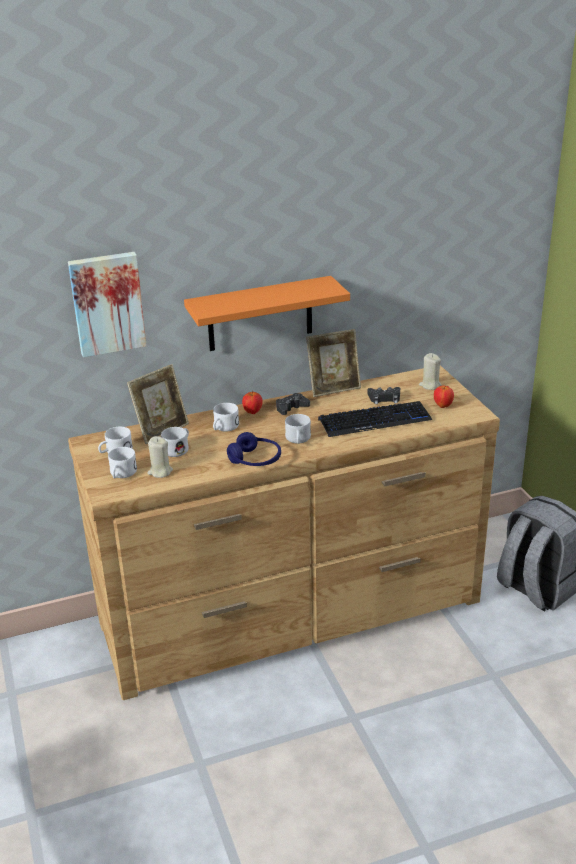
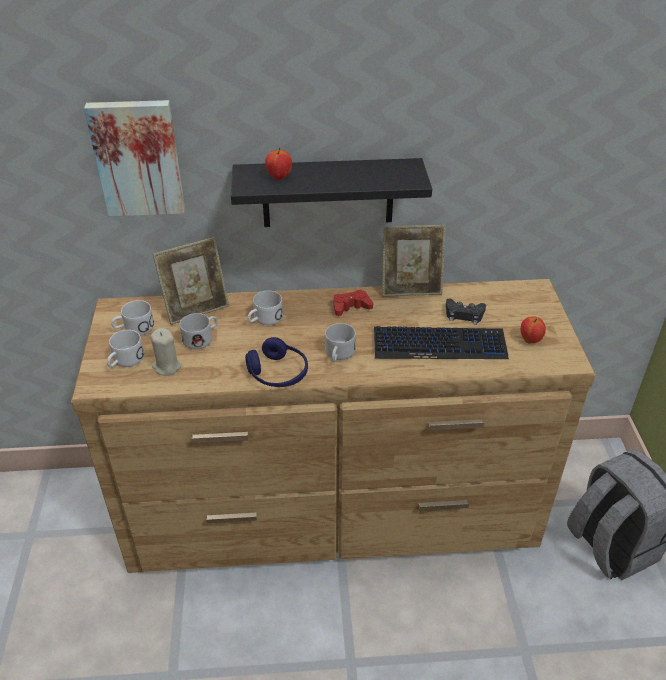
camera: 15 degrees right, 10 degrees up
(252, 412) = (305, 304): apple -> apple (279, 177)
(260, 314) = (328, 193): orange shelf -> black shelf
(291, 408) = (351, 307): black game controller -> red game controller
(430, 385) = (526, 306): beige candle -> none

